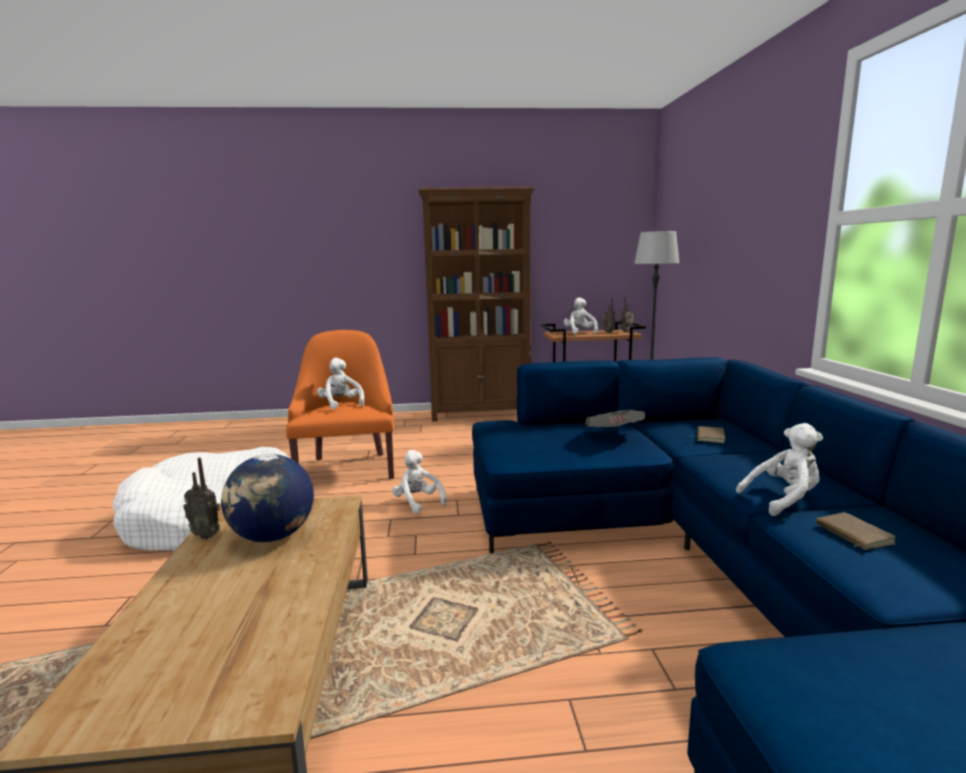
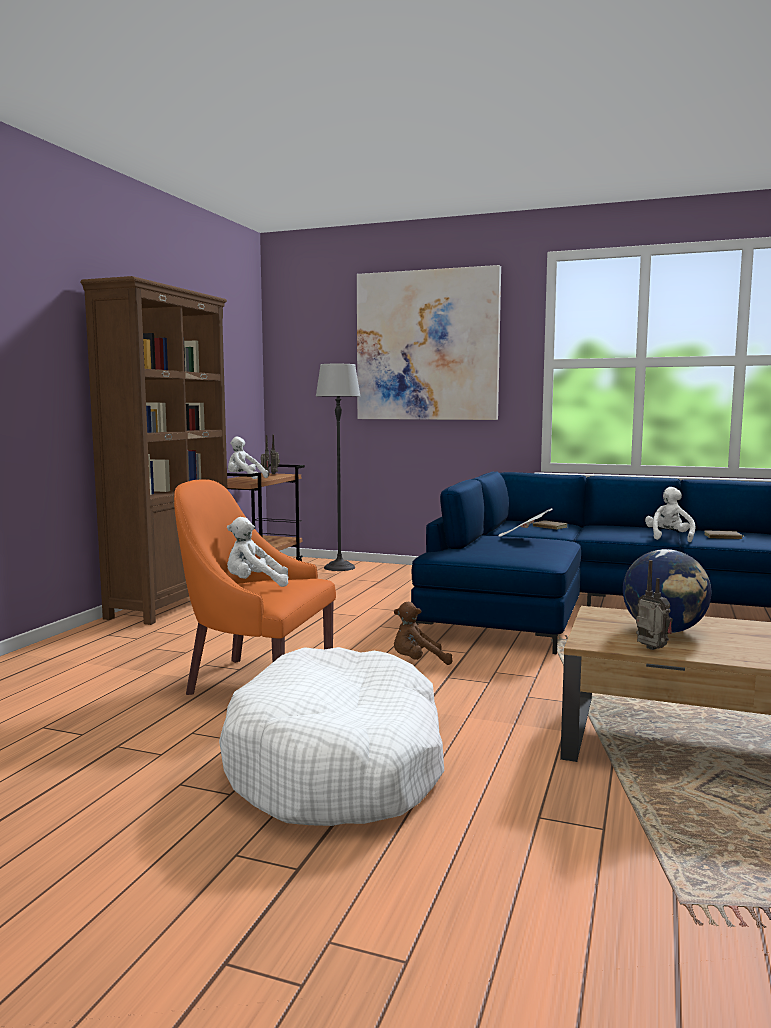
camera: 65 degrees left, 5 degrees down
(207, 535) = (650, 650): radio -> radio turned 75 degrees counterclockwise
(417, 502) = (418, 662): white plush toy -> brown plush toy
(739, 205) = (427, 346): none -> picture

